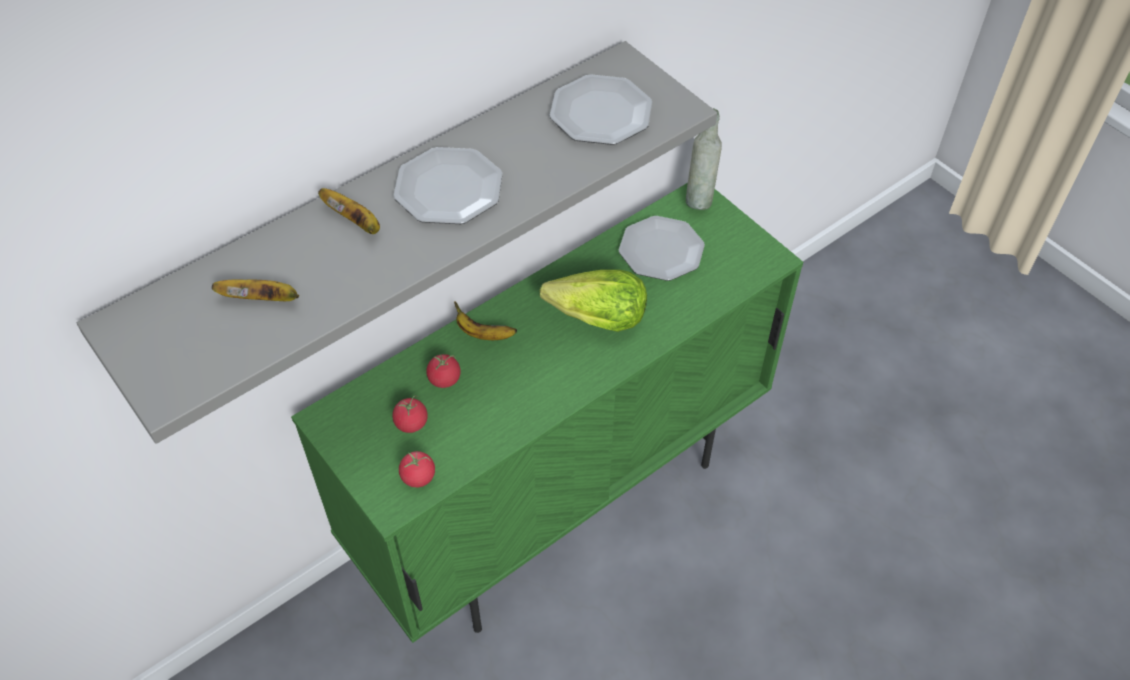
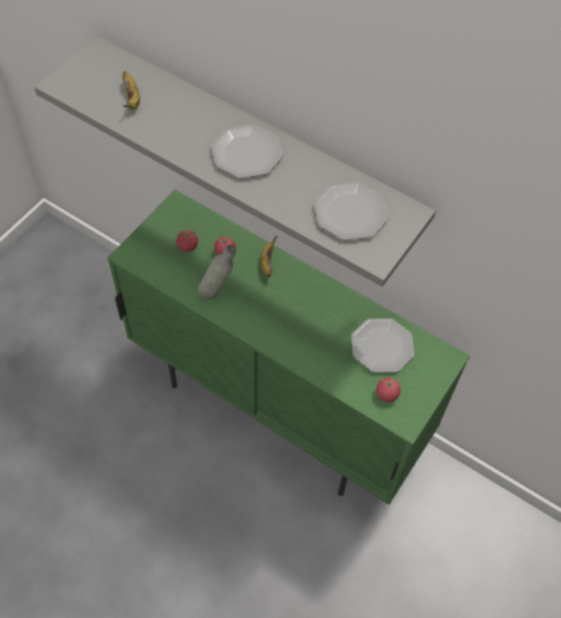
camera: 70 degrees right, 5 degrees up
(355, 222) = (203, 119): banana -> none
(418, 477) = (151, 261): tomato -> tomato (387, 394)
(597, 319) = (304, 322): lettuce -> none
(699, 198) = (446, 360): grey bottle -> grey bottle (217, 293)

